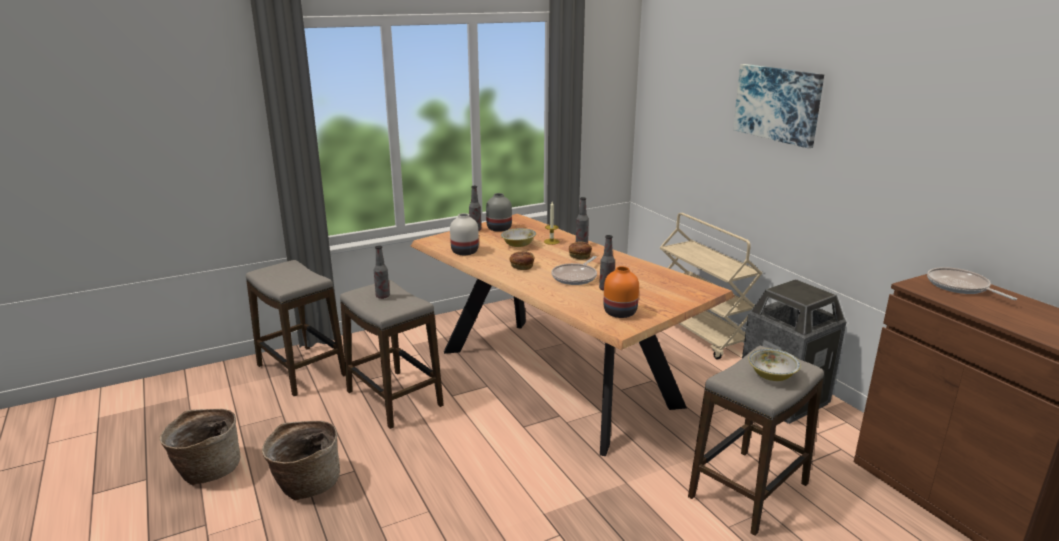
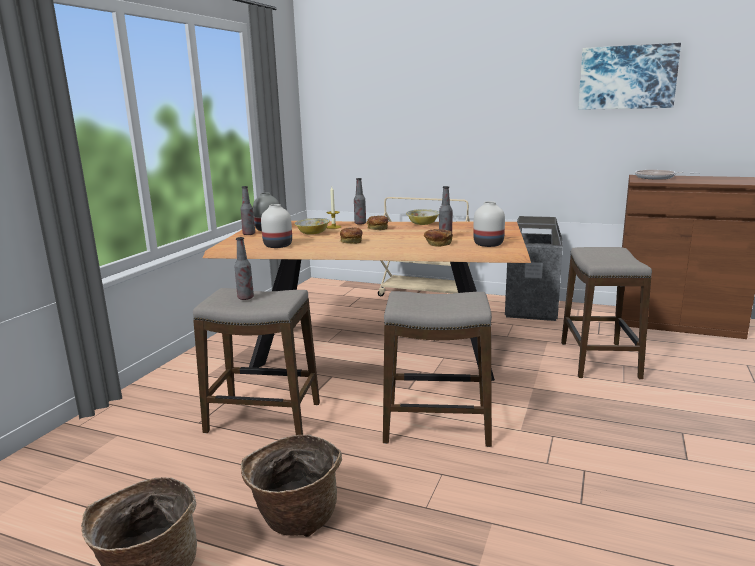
camera: 40 degrees left, 5 degrees down
(301, 371) = (113, 440): stool -> stool (437, 426)
(575, 277) = (407, 237): frying pan -> none
(579, 295) = (437, 244): none -> bread
(620, 313) = (489, 244): orange vase -> white vase
(772, 375) = (614, 256): bowl -> bowl (422, 224)
(778, 104) = (464, 89): picture -> picture (627, 77)

